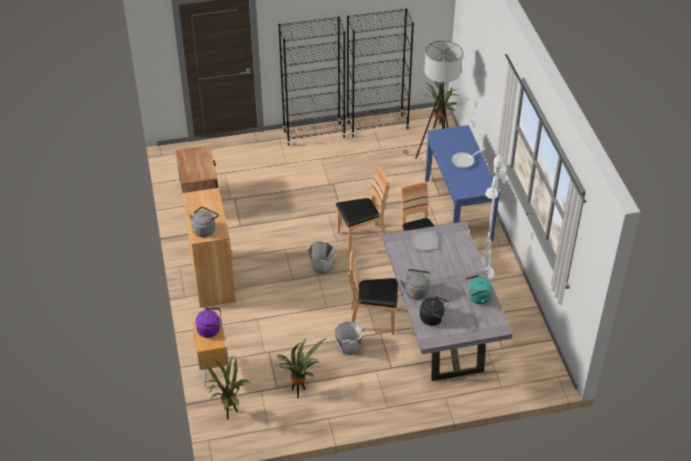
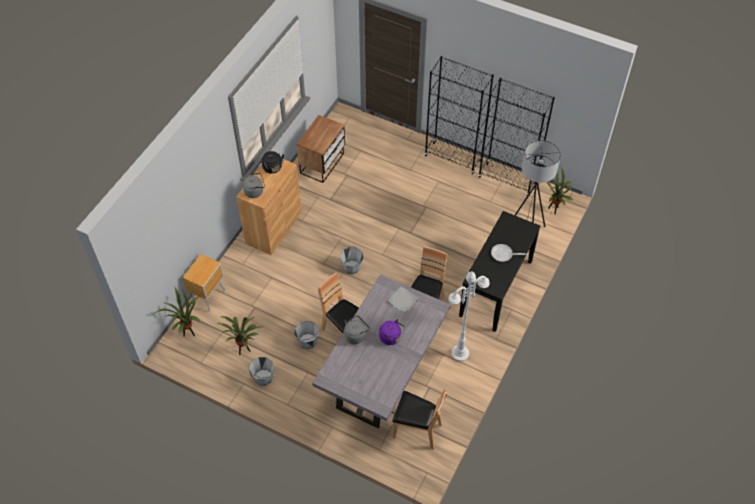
camera: 40 degrees right, 10 degrees up
(210, 330) = (205, 267): purple kettle -> purple kettle (391, 338)
(341, 401) = (263, 378): none -> grey bucket
(361, 238) = (401, 264): brown chair -> brown chair (417, 430)
(433, 318) = (344, 365): black kettle -> black kettle (273, 168)
(458, 209) = (496, 288): blue console table -> black console table
(477, 298) = (392, 372): turquoise kettle -> none

